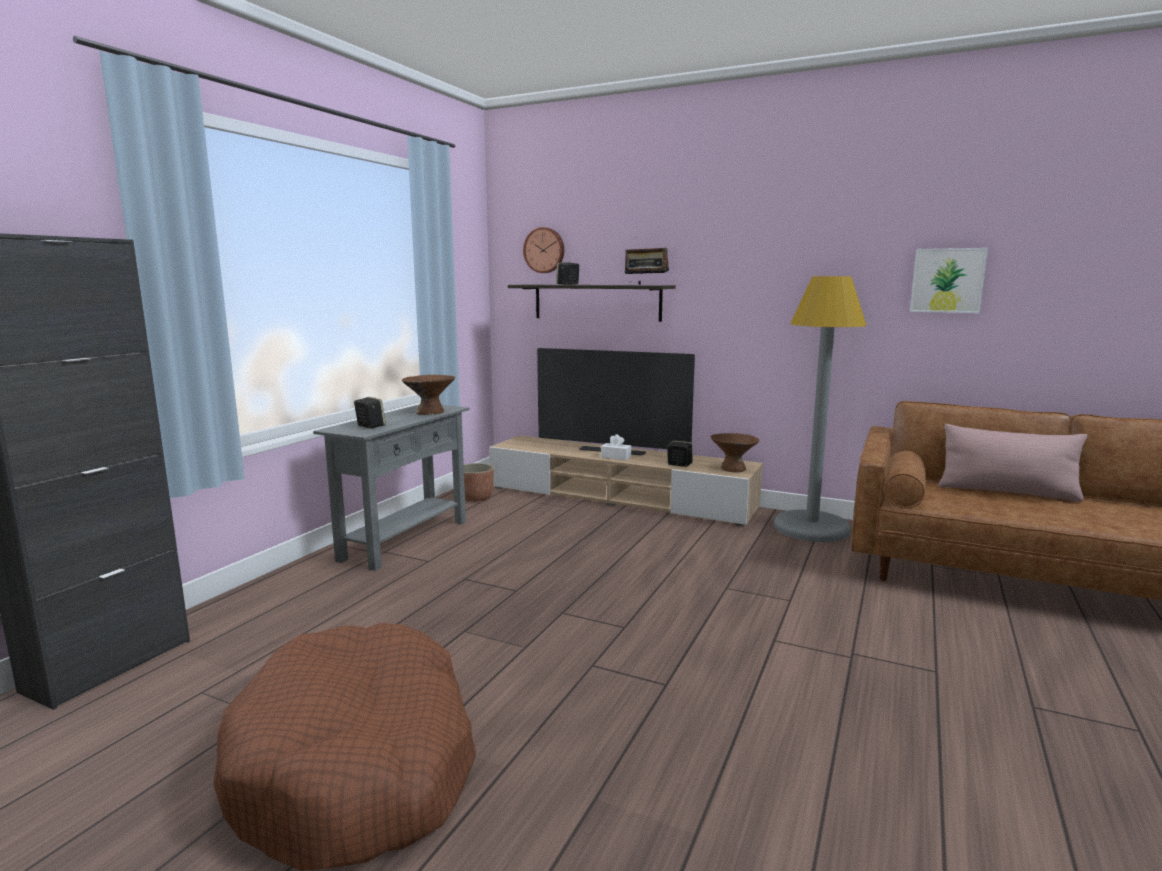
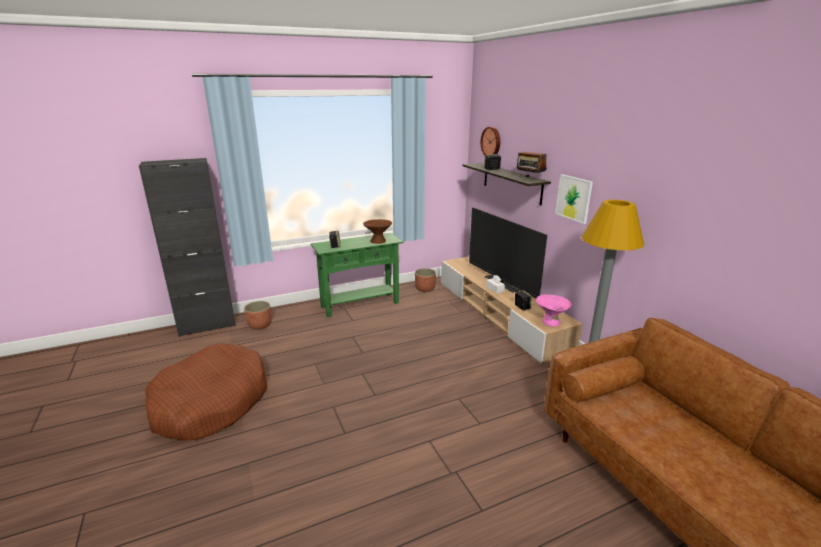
camera: 40 degrees right, 10 degrees up
(251, 623) = (260, 325): none -> planter
(405, 540) = (360, 304): grey console table -> green console table
(733, 468) = (550, 322): brown bowl -> pink bowl
(947, 280) = (730, 224): picture -> picture (574, 198)
(1006, 492) = (692, 424): pink pillow -> none

